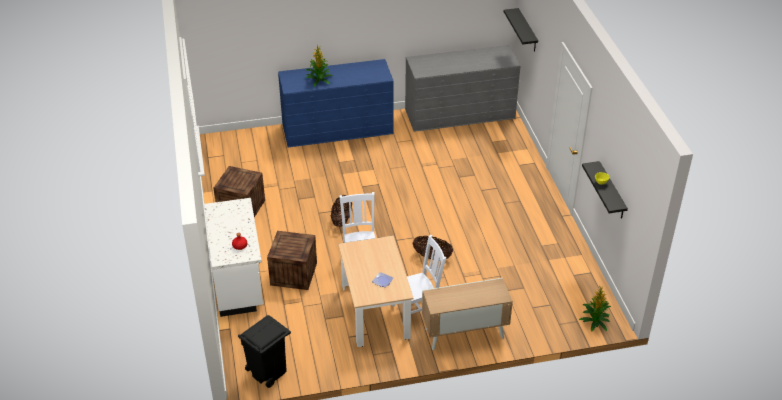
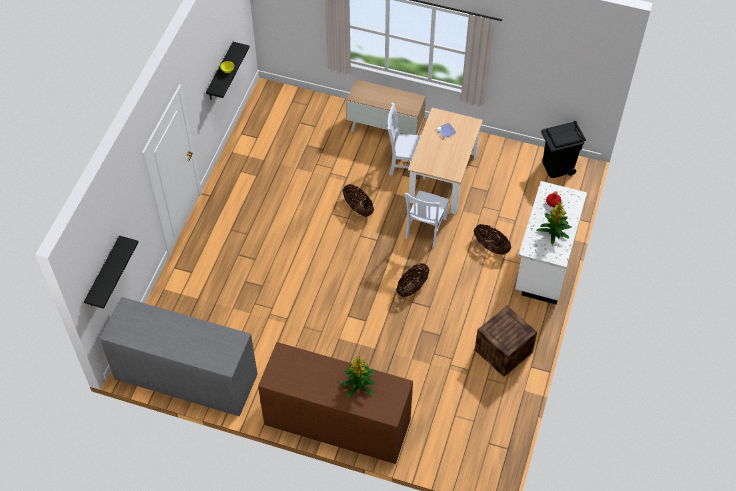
camera: 150 degrees left, 15 degrees up
(293, 274) = (491, 247): crate -> basket
(337, 129) = (337, 422): blue dresser -> brown dresser
(594, 321) = (279, 95): potted plant -> potted plant (554, 232)

